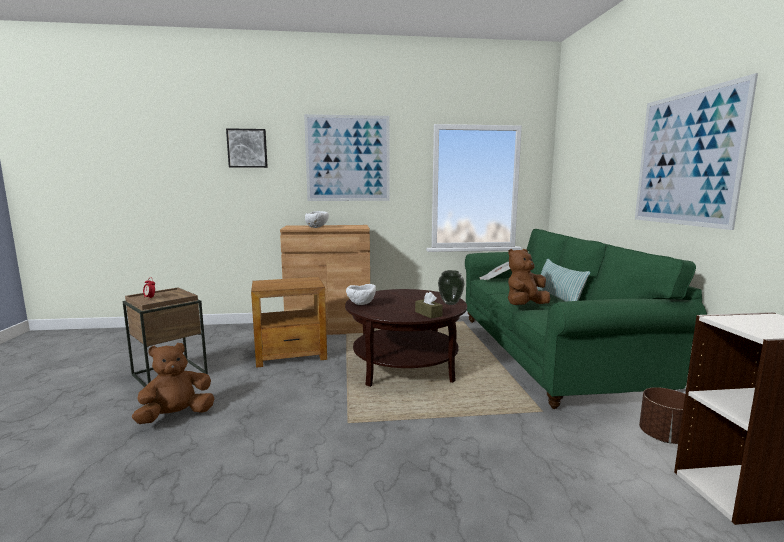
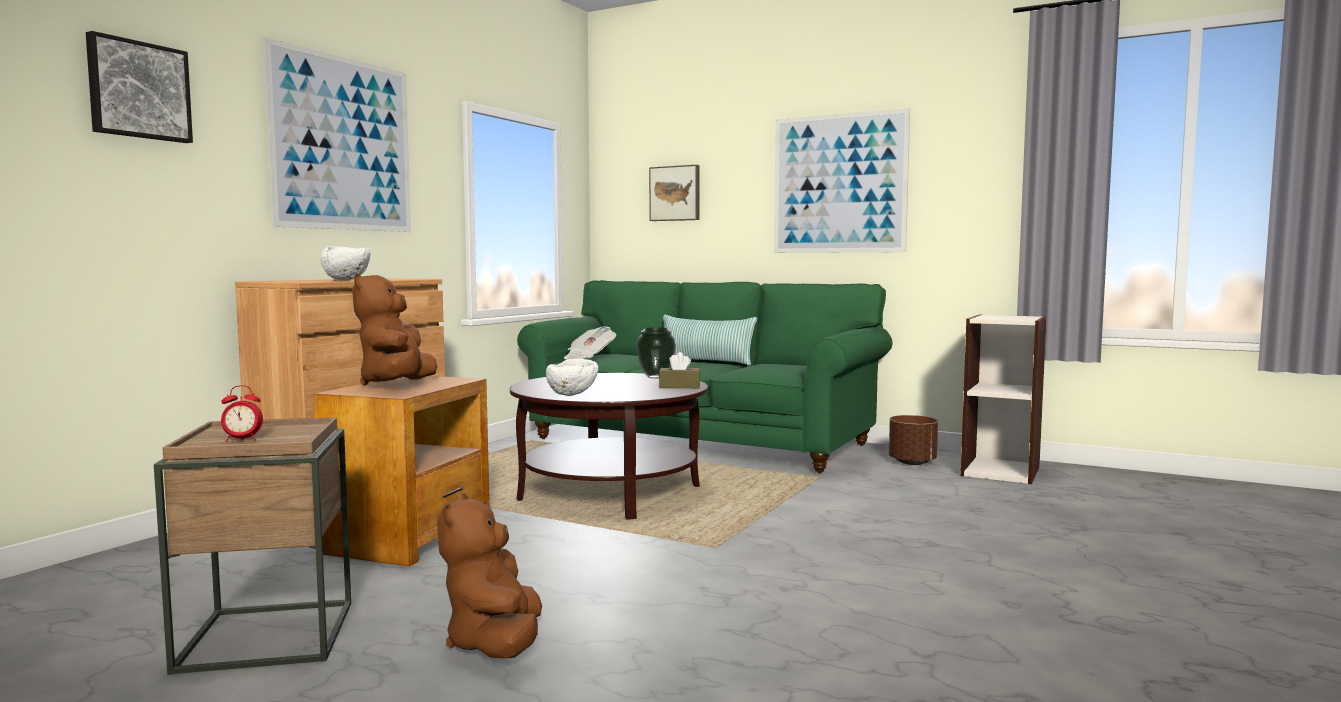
camera: 55 degrees left, 5 degrees down
(525, 306) = (708, 371): brown plush toy -> brown plush toy (397, 385)
(588, 169) = (675, 193): none -> picture

